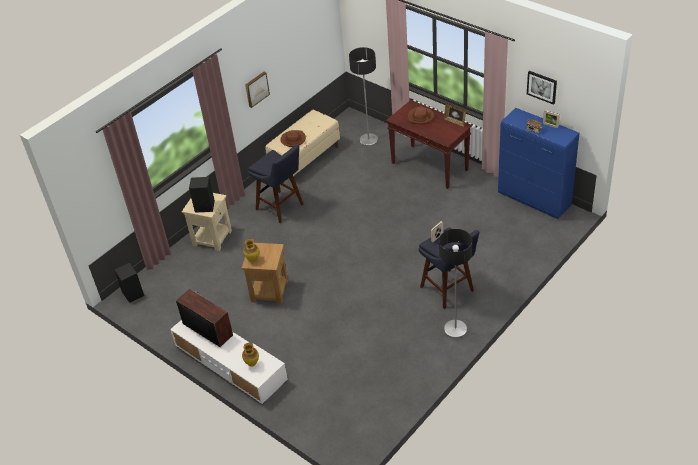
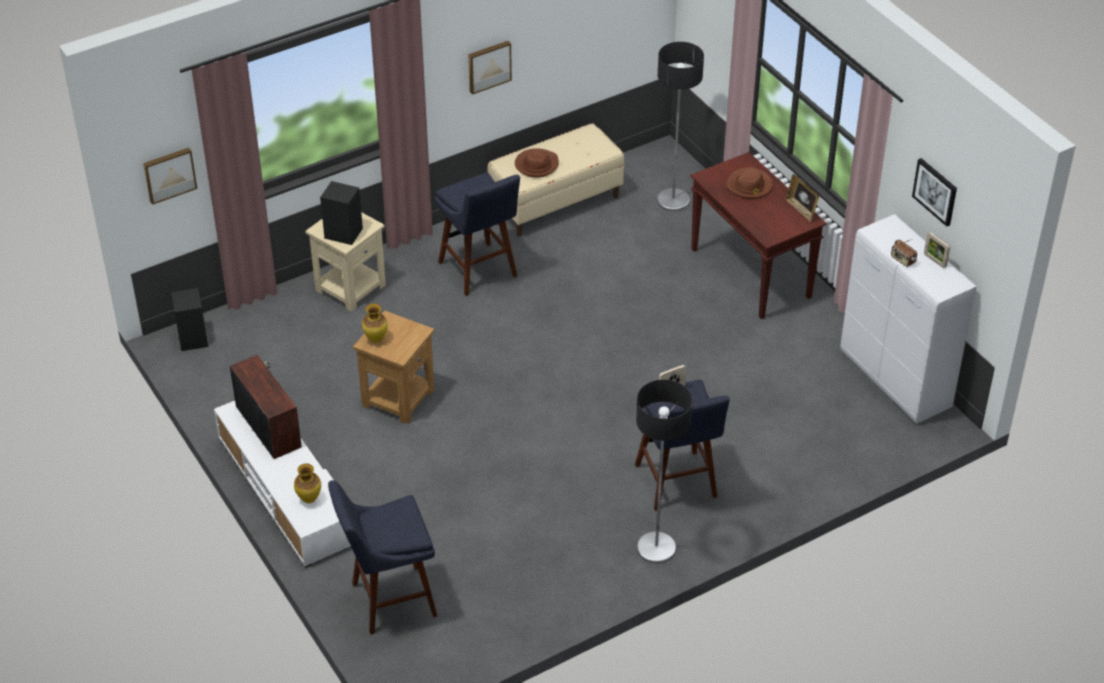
camera: 15 degrees right, 0 degrees up
(99, 198) = (169, 174): none -> picture
(320, 408) = (388, 601): none -> blue stool
(534, 200) = (895, 380): blue cabinet -> white cabinet

